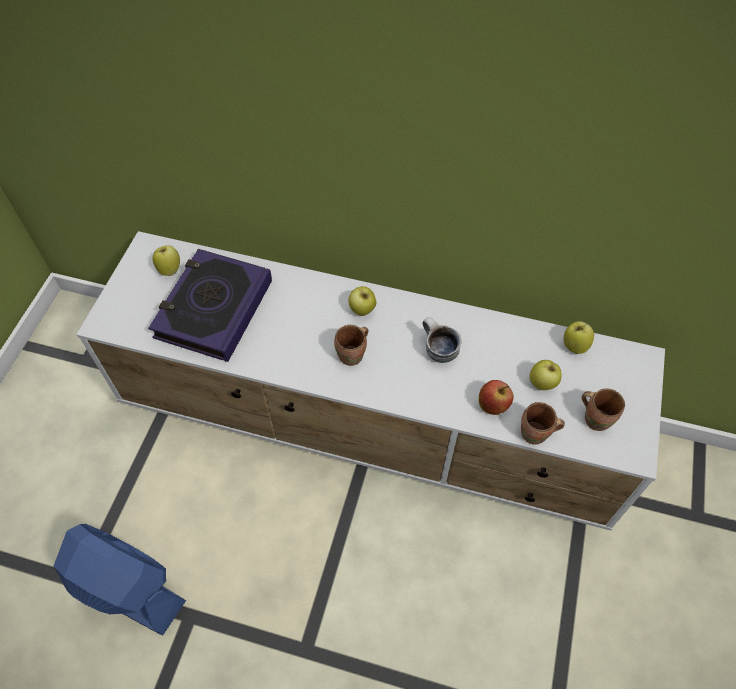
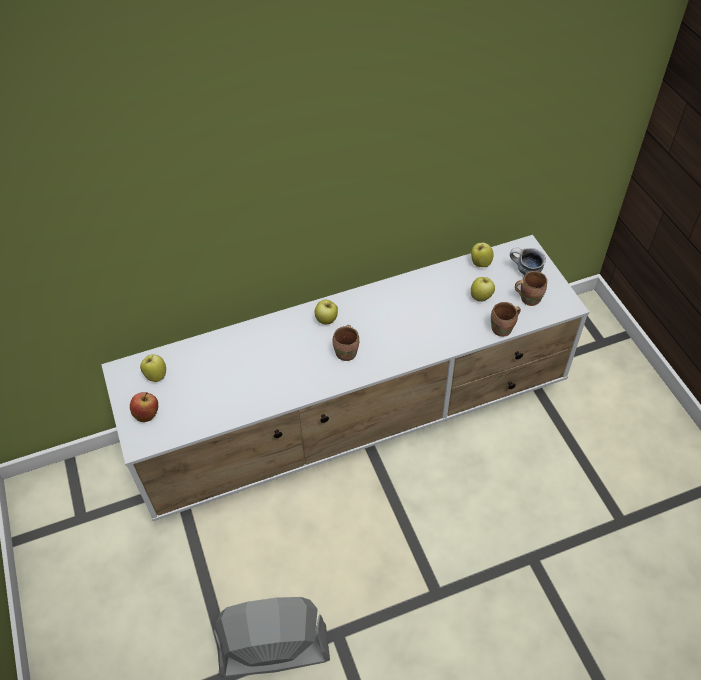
camera: 35 degrees left, 5 degrees down
(128, 588) = (273, 651): blue fan -> grey fan
(213, 309) = (218, 382): book -> none
(437, 350) = (399, 316): mug -> mug (524, 271)
(493, 406) = (464, 328): apple -> apple (147, 414)

